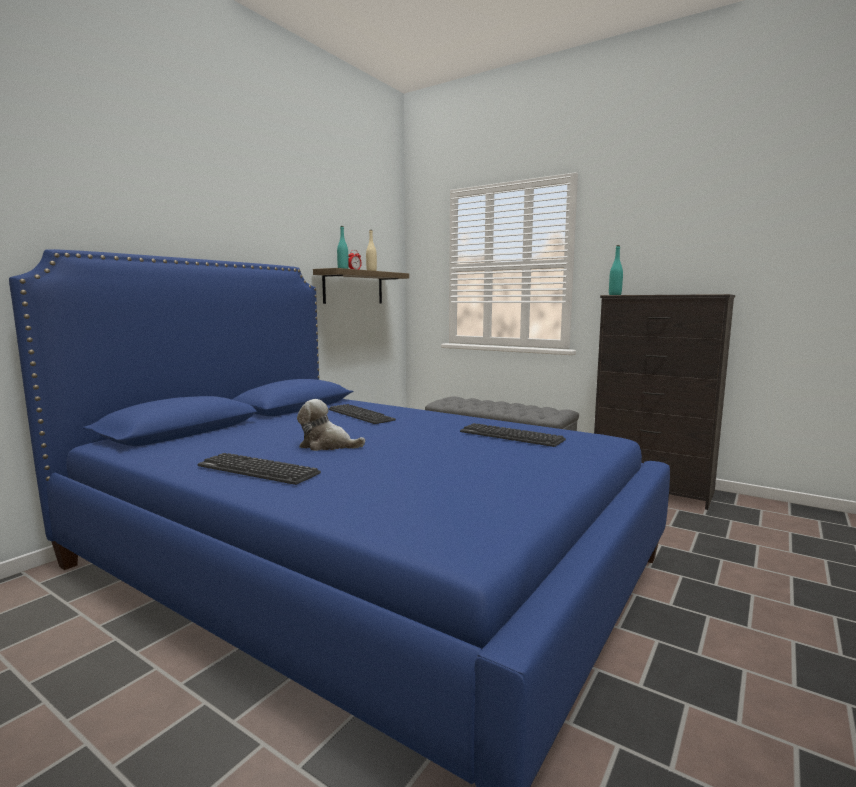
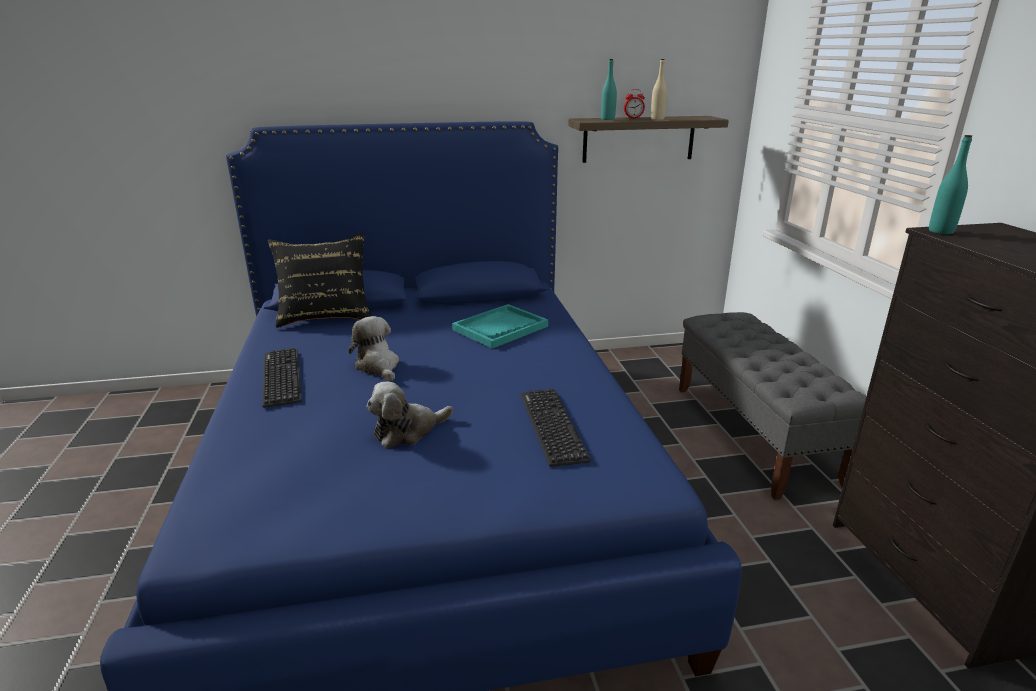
camera: 45 degrees right, 15 degrees up
(187, 438) = (326, 315): none -> black pillow
(360, 415) = (500, 328): keyboard -> turquoise tray
(440, 461) = (407, 431): none -> plush toy

